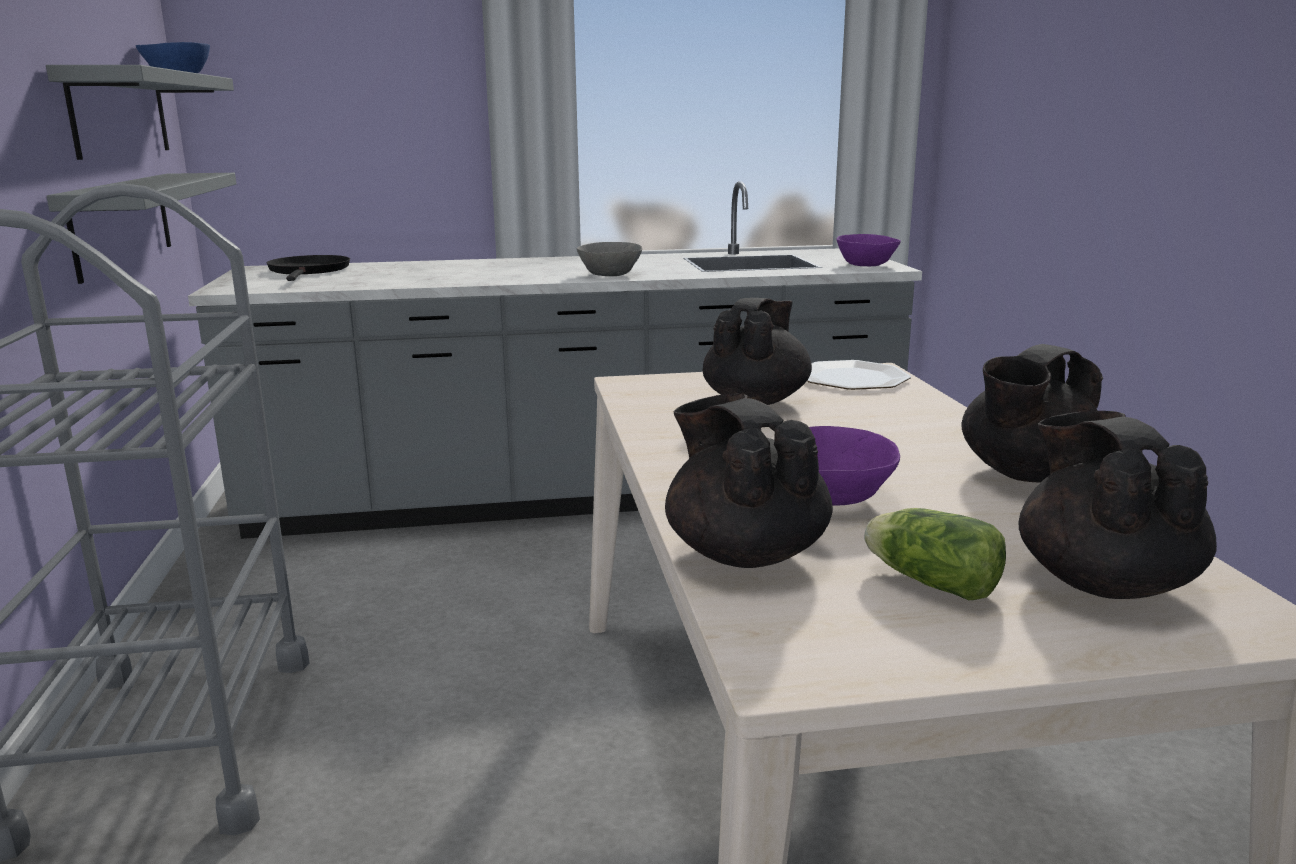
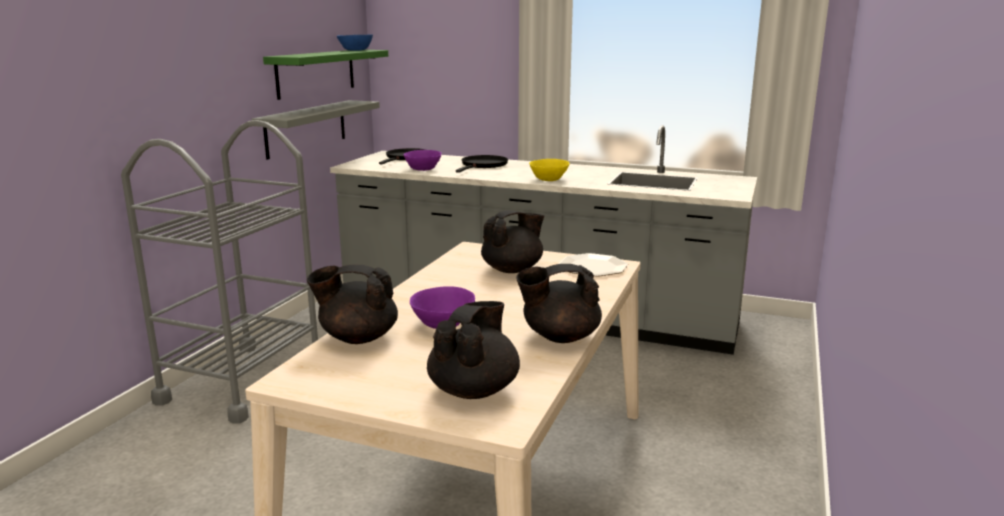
camera: 30 degrees right, 0 degrees up
(120, 114) = (316, 73): grey shelf -> green shelf
(465, 268) = (483, 165): none -> black frying pan
(609, 274) = (548, 179): grey bowl -> yellow bowl
(744, 553) = (357, 337): black teapot -> black teapot turned 90 degrees counterclockwise
(865, 265) = (723, 192): purple bowl -> purple bowl (422, 169)
(928, 581) = (402, 368): lettuce -> none

